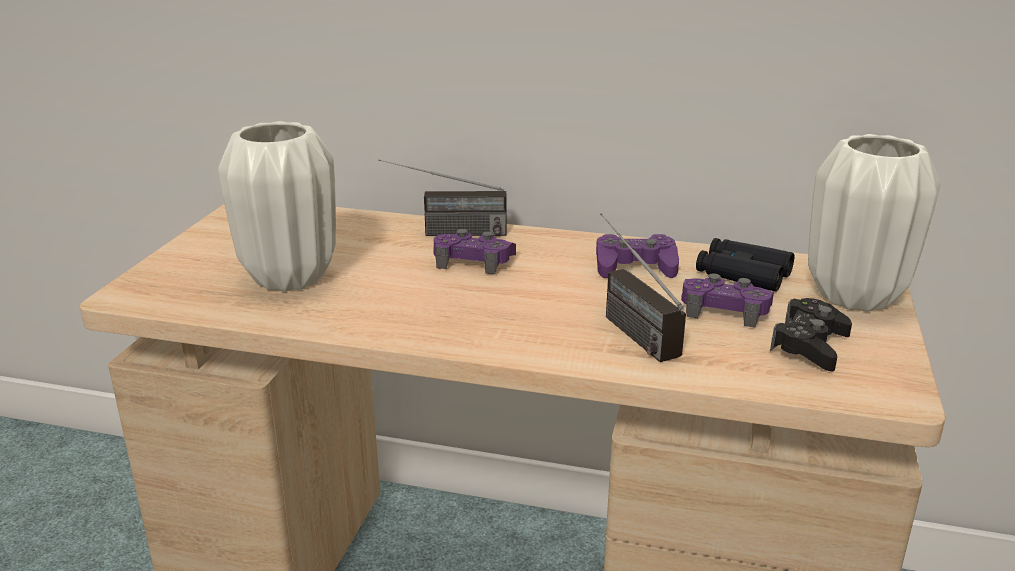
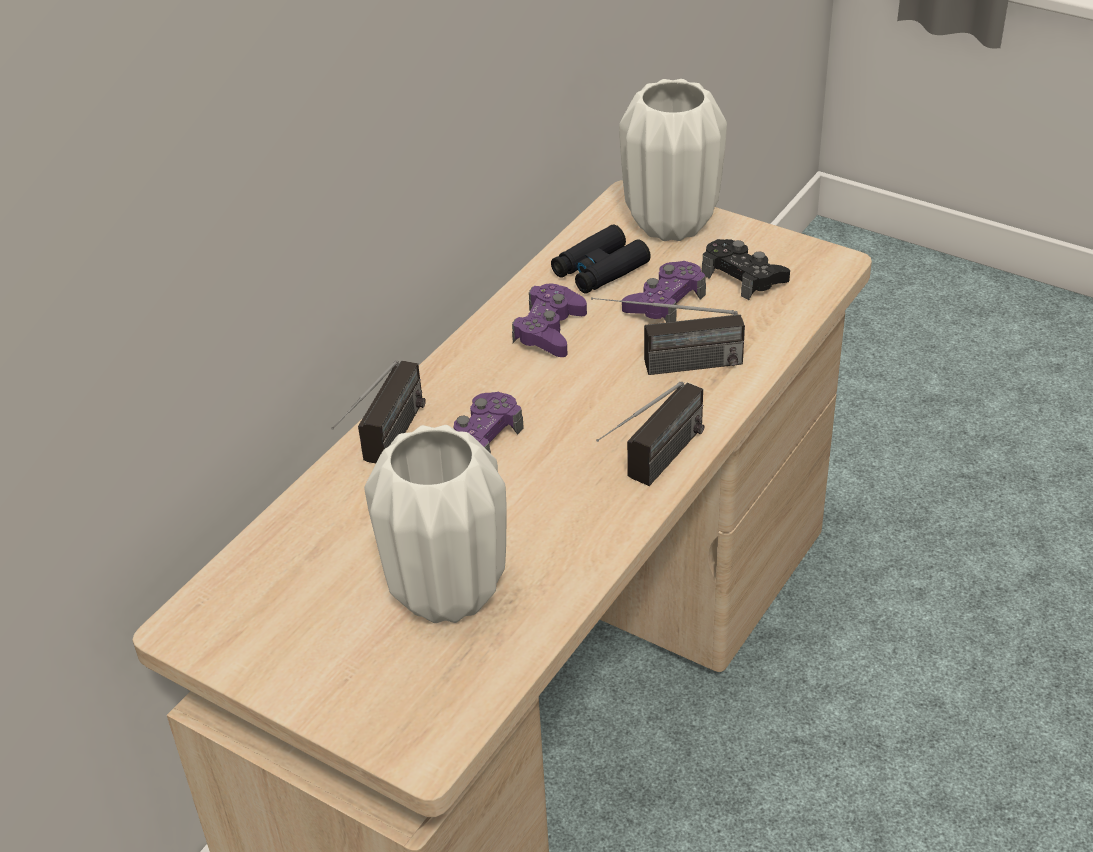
camera: 70 degrees left, 15 degrees up
(471, 337) = (653, 469): none -> radio

